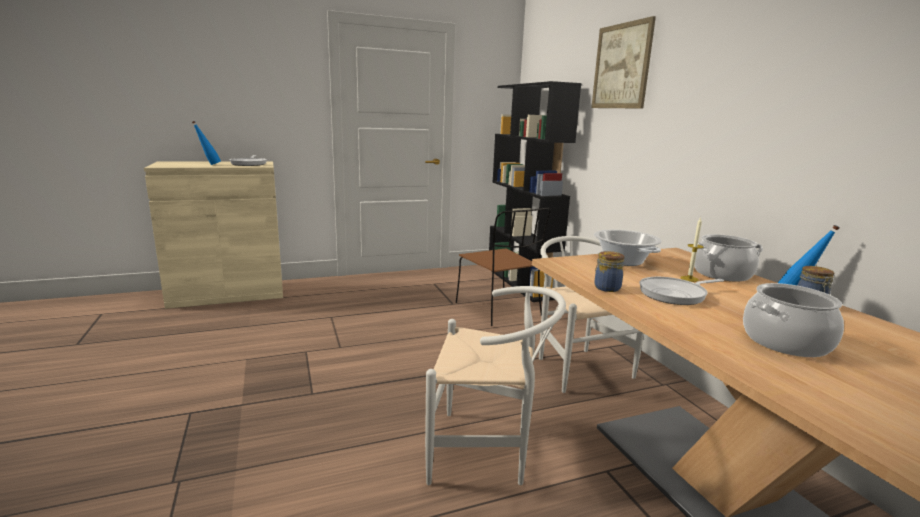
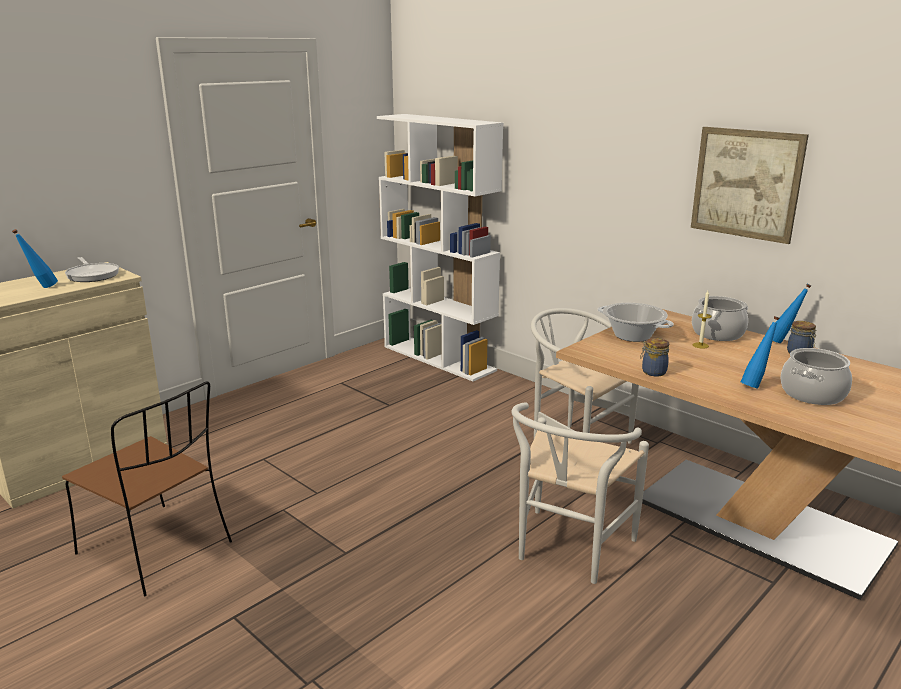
camera: 25 degrees left, 5 degrees up
(488, 452) = (568, 551): white chair -> white chair turned 135 degrees clockwise
(499, 310) = (447, 400): brown chair -> brown chair (157, 549)
(521, 282) = (439, 358): black bookcase -> white bookcase
(621, 66) = (559, 111): picture -> picture (746, 184)
(675, 294) = (707, 366): frying pan -> none
(714, 320) = (755, 385): none -> blue bottle

